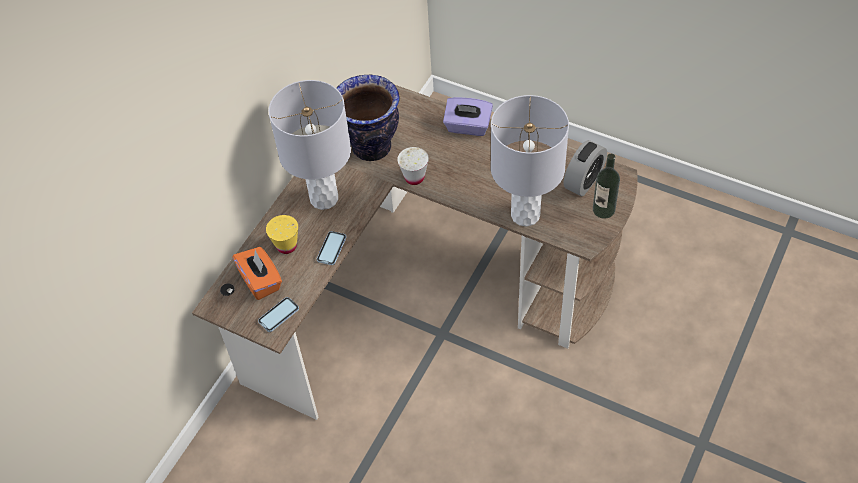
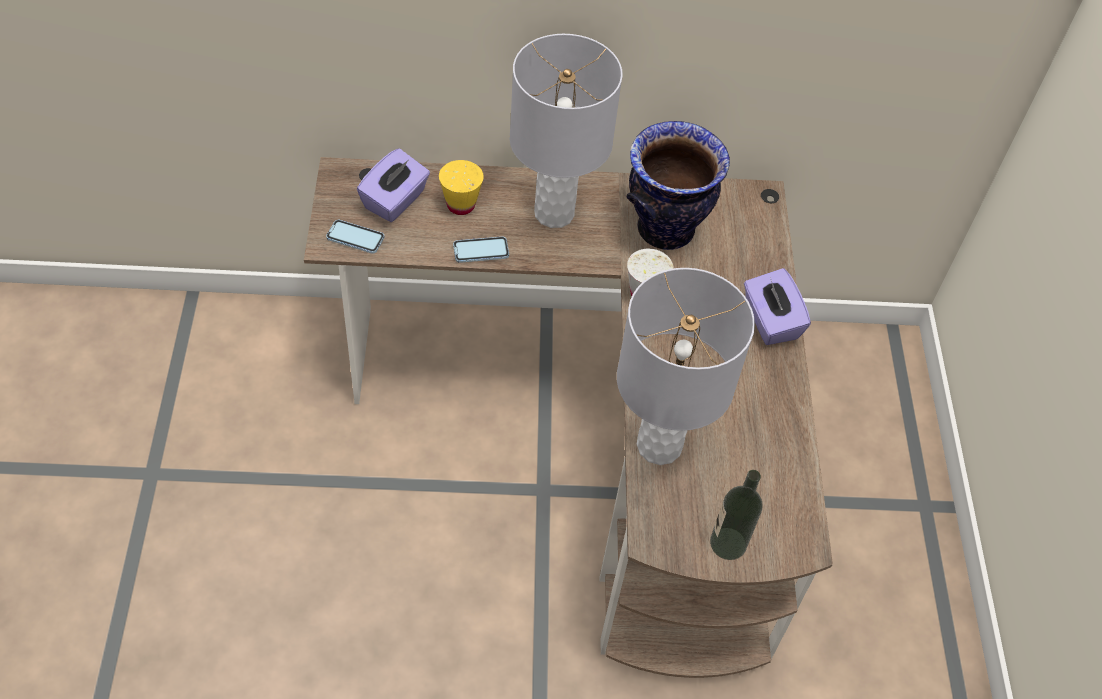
camera: 55 degrees right, 0 degrees up
(261, 281) = (395, 201): orange tissue box -> purple tissue box
(584, 181) = (764, 499): alarm clock -> none

